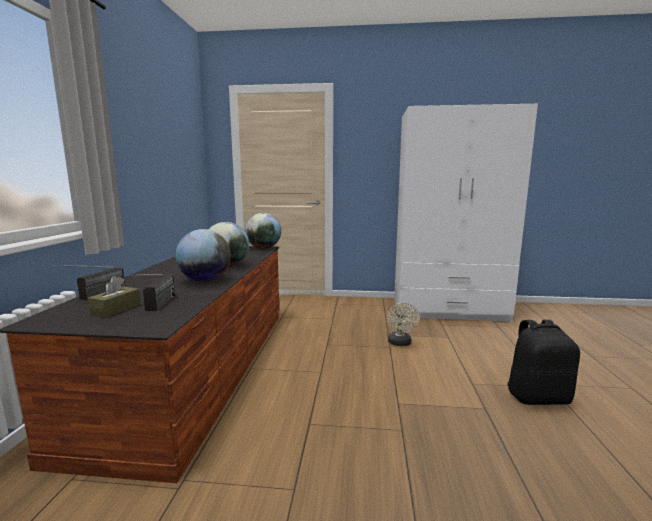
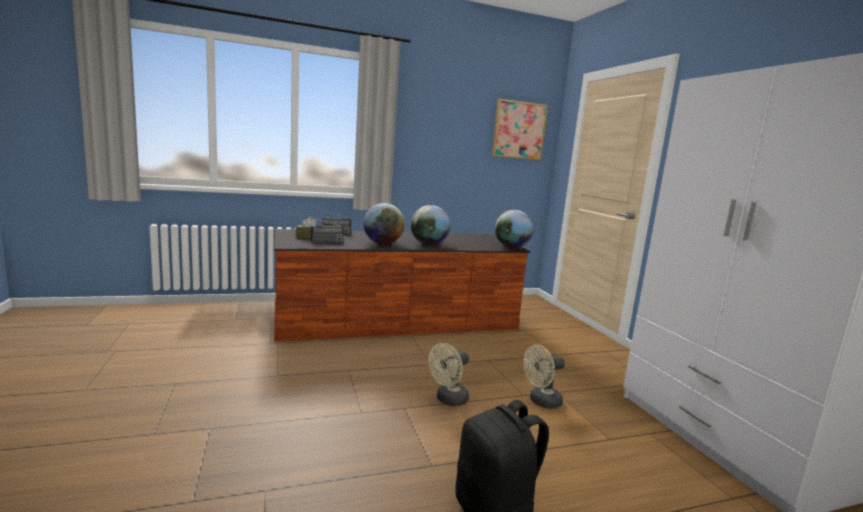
camera: 65 degrees right, 0 degrees up
(185, 136) = (519, 130): none -> picture
(389, 378) = (448, 400): none -> beige fan

